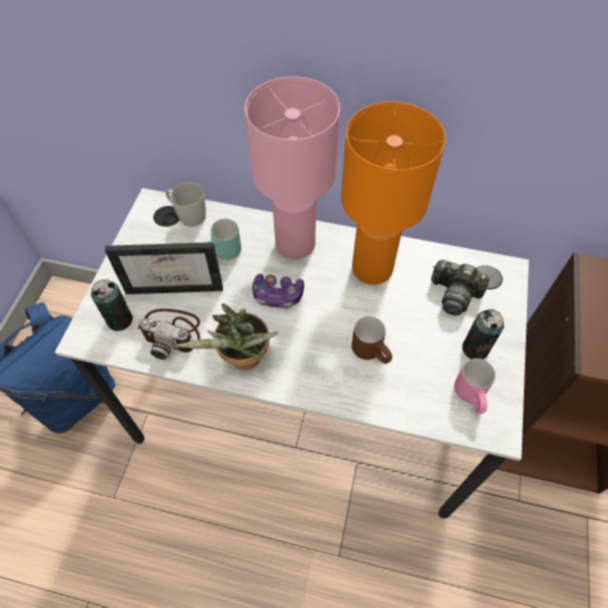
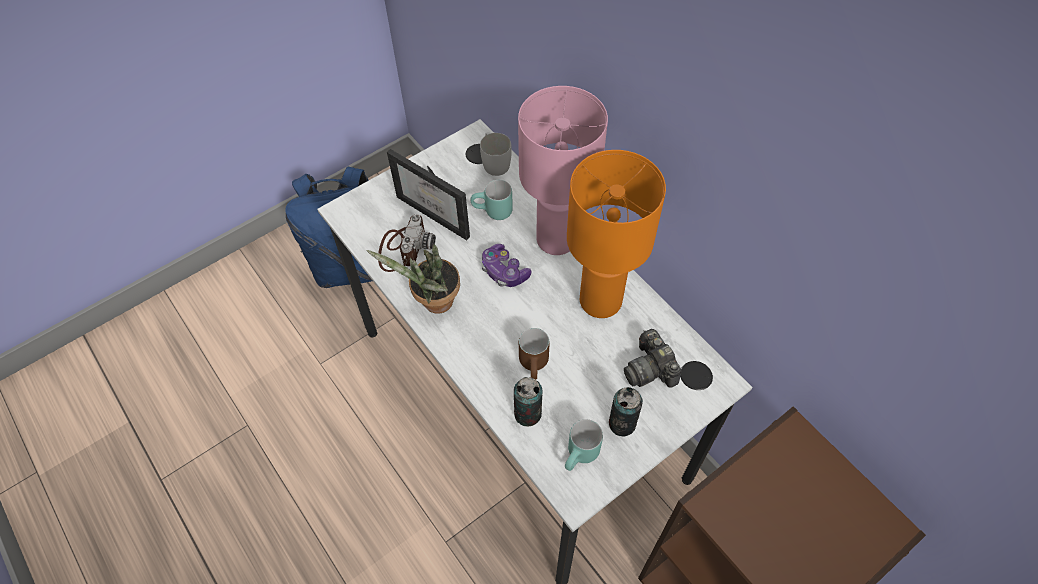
camera: 40 degrees right, 0 degrees up
(120, 320) = (376, 214): can -> can (527, 414)
(172, 333) = (404, 248): camera -> camera turned 135 degrees counterclockwise
(473, 396) = (581, 457): pink mug -> turquoise mug

